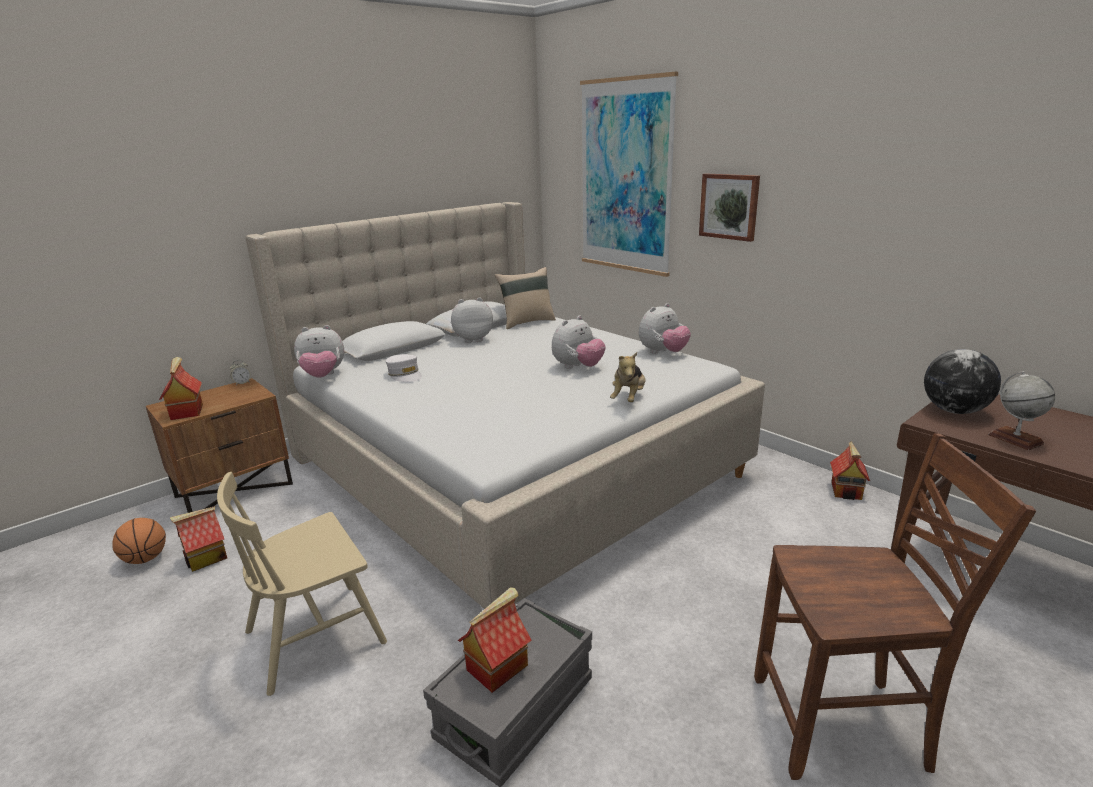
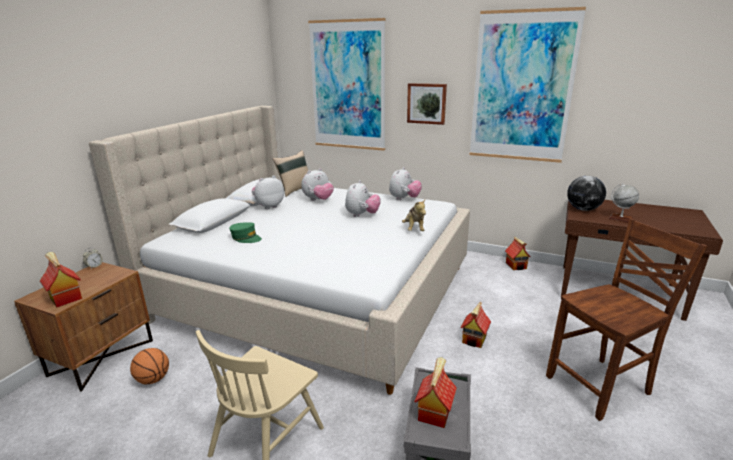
camera: 25 degrees left, 0 degrees up
(145, 559) = (61, 432): basketball -> basketball (153, 379)
(206, 559) = (122, 415): toy house -> toy house (474, 339)
(323, 376) = (178, 249): plush toy -> plush toy (318, 200)
(405, 375) = (246, 238): white cap -> green cap
(880, 184) = (522, 88): none -> picture

